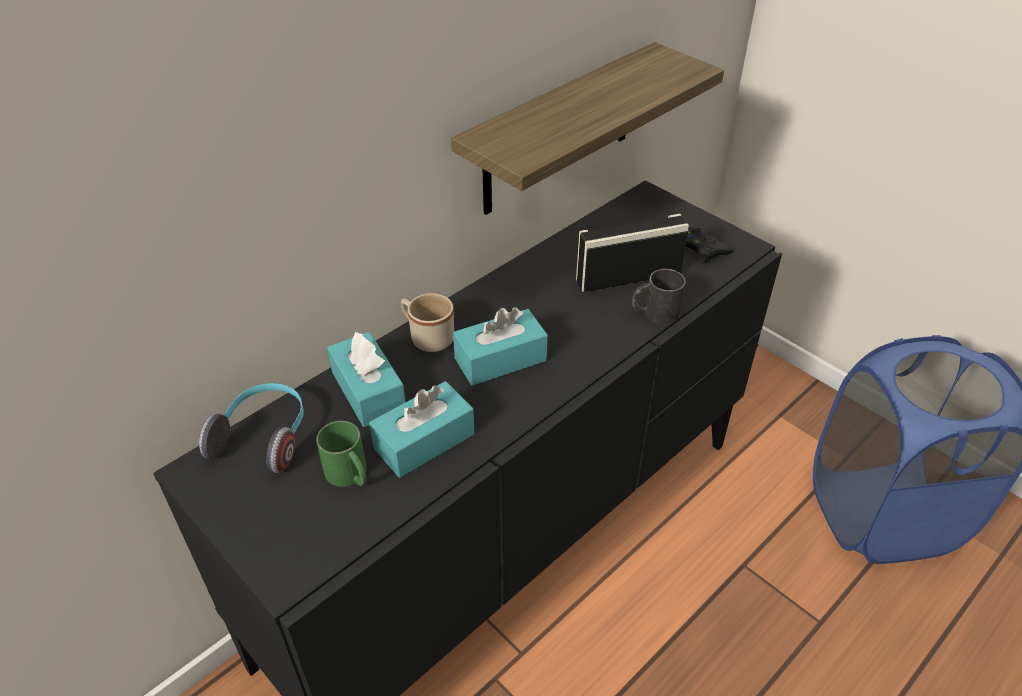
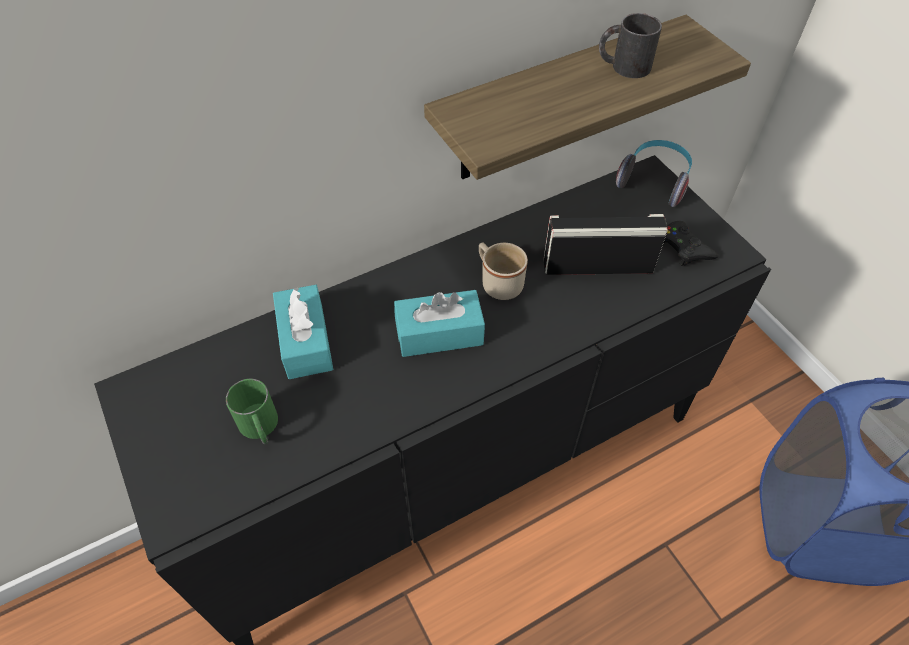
camera: 15 degrees right, 10 degrees up
(264, 437) = (198, 369): headphones -> headphones (655, 180)
(424, 441) = (338, 407): turquoise tissue box -> none
(427, 337) = (378, 294): beige mug -> beige mug (498, 282)
(654, 313) = (610, 313): black mug -> black mug (623, 66)

